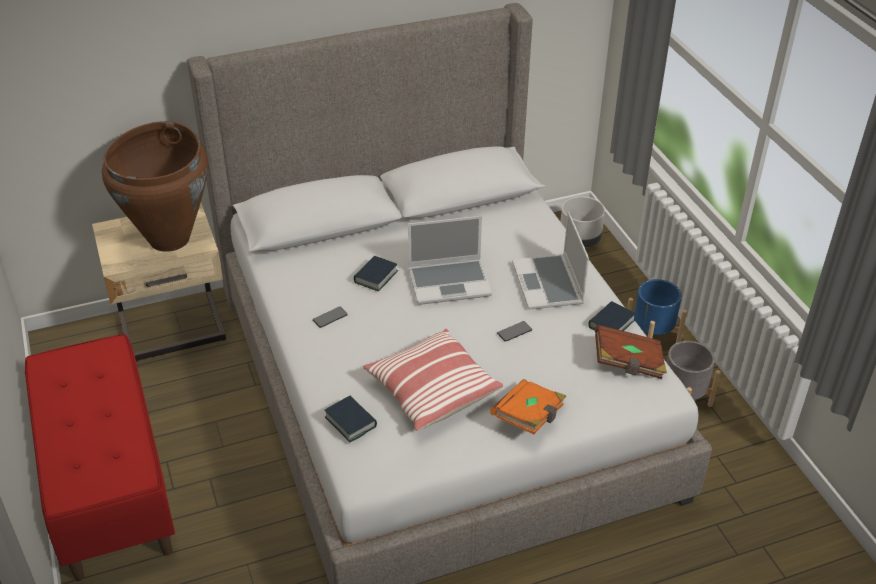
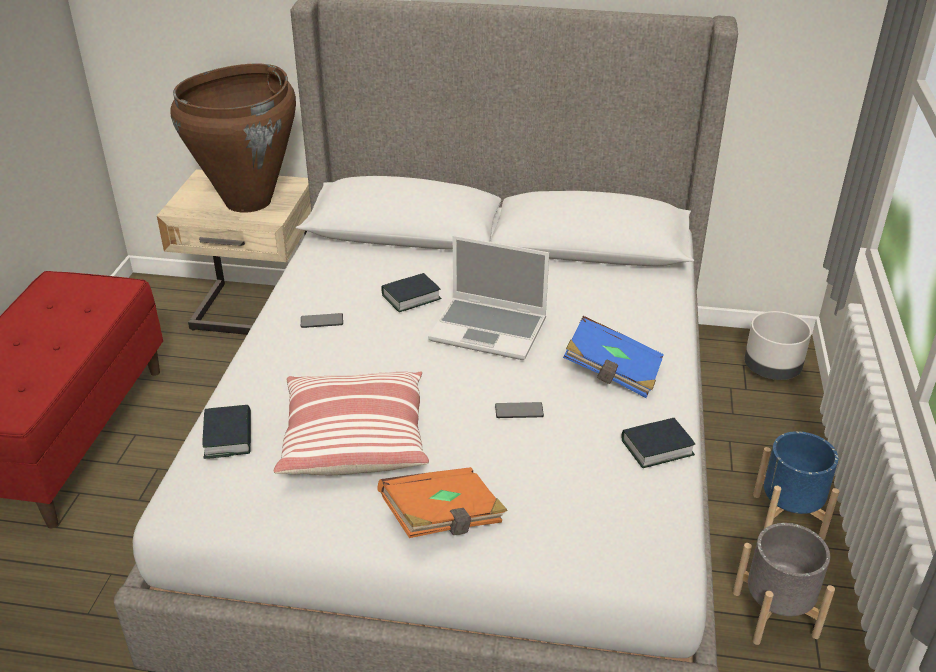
camera: 30 degrees right, 5 degrees down
(549, 284) = (612, 373): laptop -> blue book
(628, 363) = (639, 506): brown book -> none

